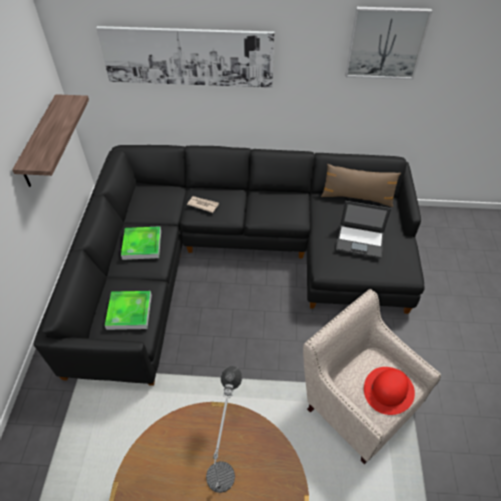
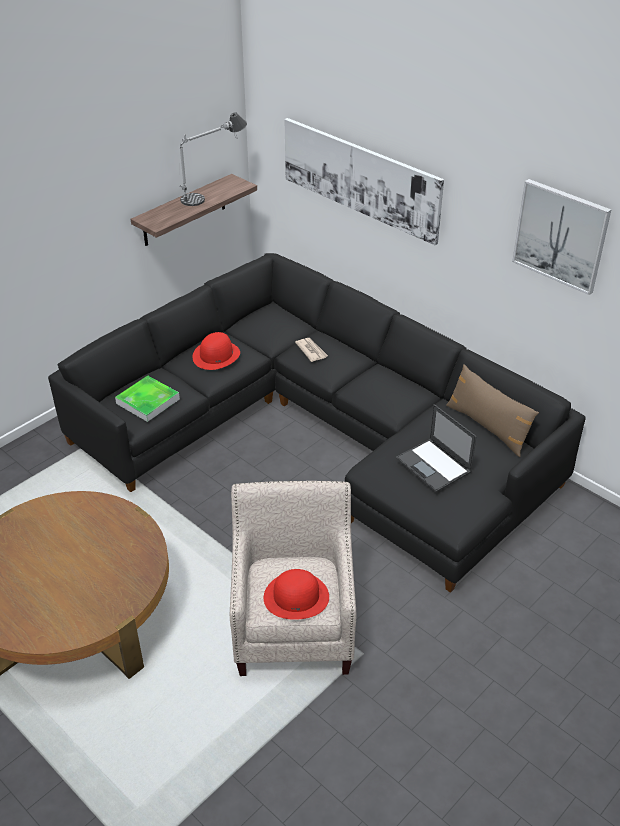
camera: 40 degrees right, 10 degrees down
(142, 245) = (216, 355): tray -> red hat
(226, 446) = (113, 542): table lamp -> table lamp (213, 192)

